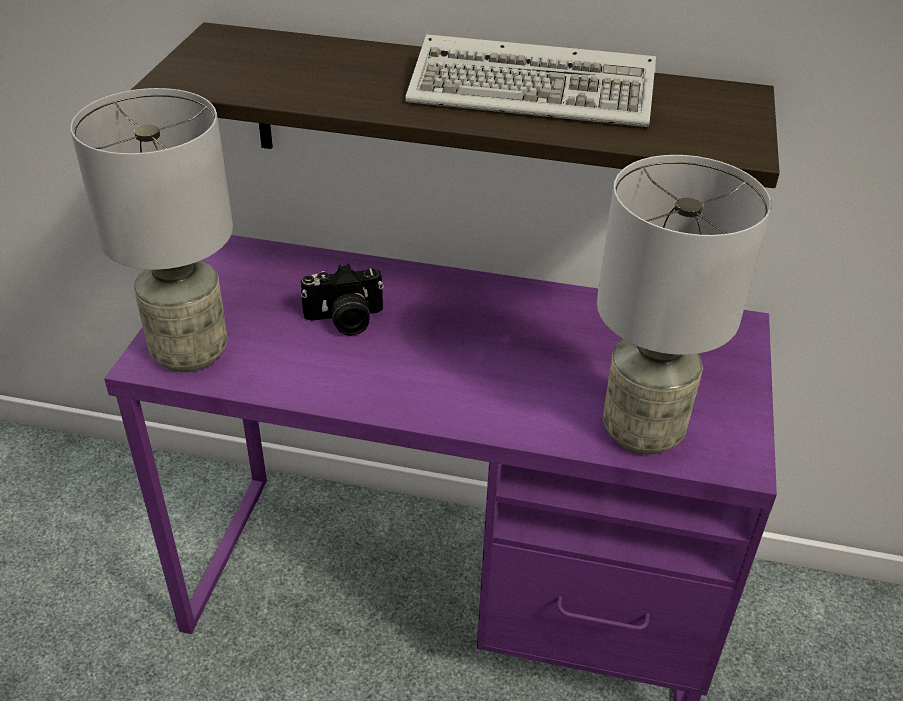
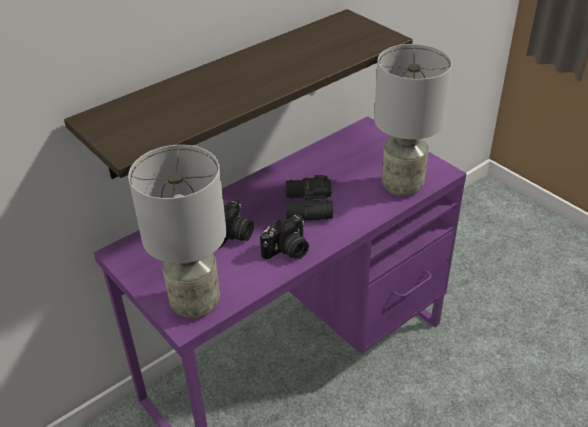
camera: 50 degrees left, 0 degrees up
(364, 382) = (288, 251): none -> camera
(476, 356) = (307, 207): none -> black binoculars
(537, 92) = (284, 59): keyboard -> none

